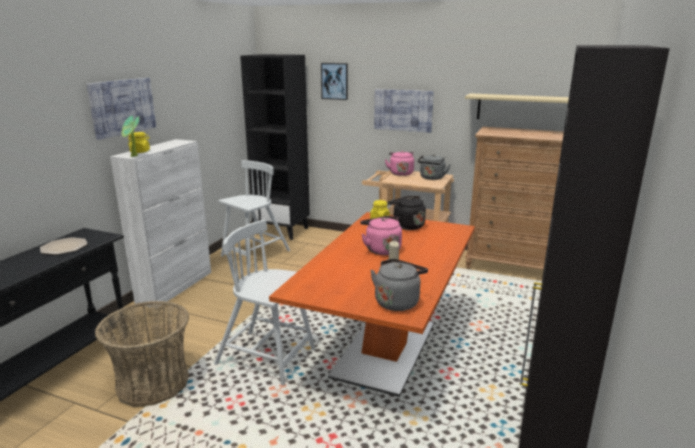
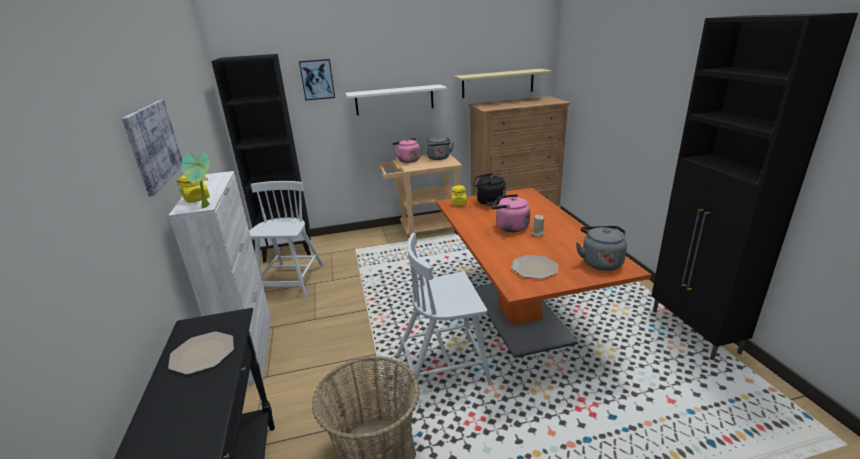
camera: 35 degrees left, 5 degrees up
(334, 283) = (534, 268): none -> plate
(403, 110) = (394, 100): picture -> white shelf

